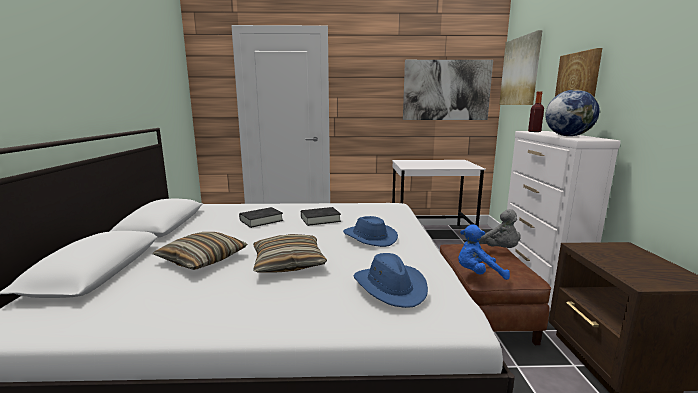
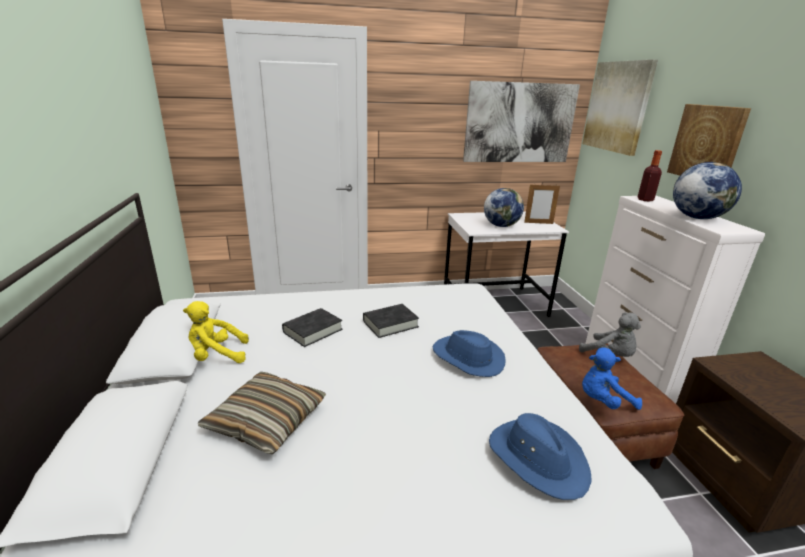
camera: 10 degrees left, 10 degrees up
(187, 229) = (216, 356): none -> yellow plush toy
(288, 263) = (388, 419): pillow -> none
(430, 165) = (501, 226): none -> globe
(462, 164) = (538, 223): none -> picture frame

